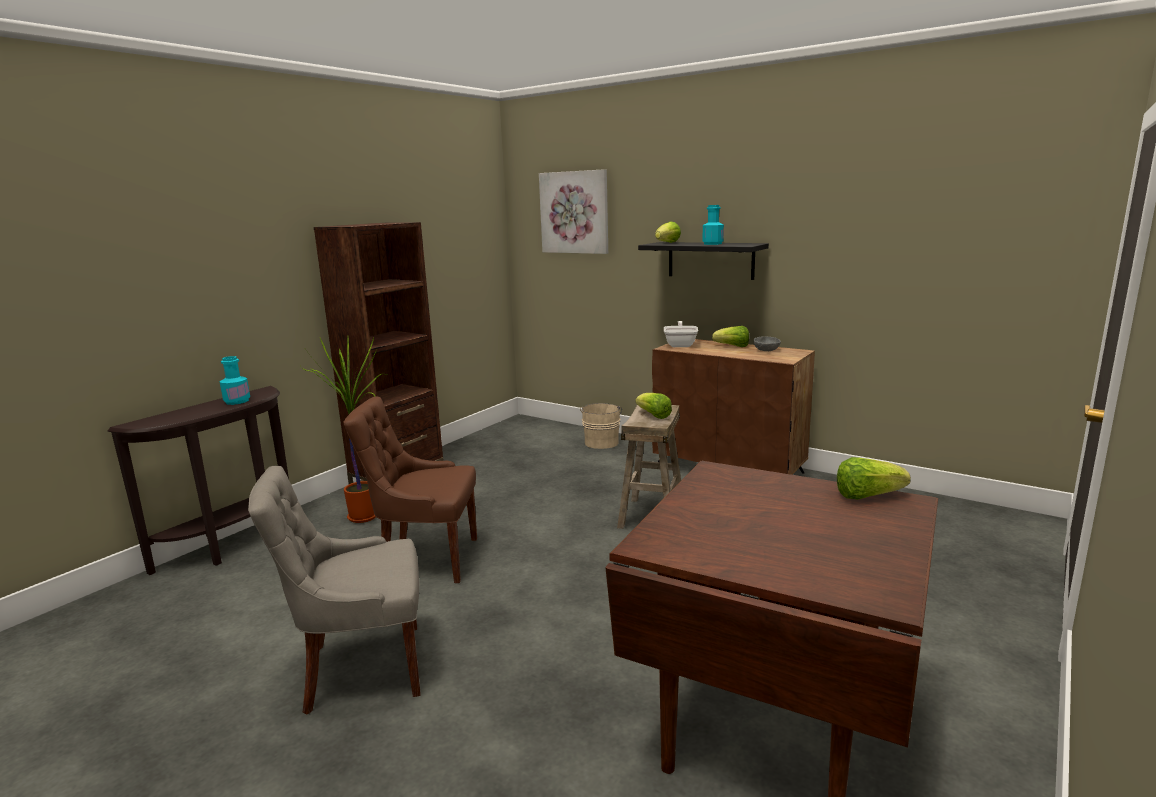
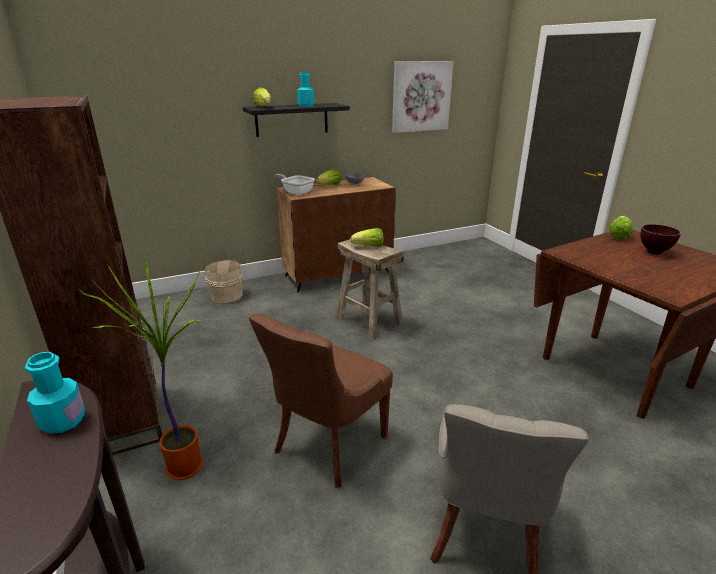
camera: 60 degrees left, 10 degrees up
(575, 212) = (139, 80): picture -> picture (421, 96)
(827, 525) = (654, 253): none -> brown bowl

